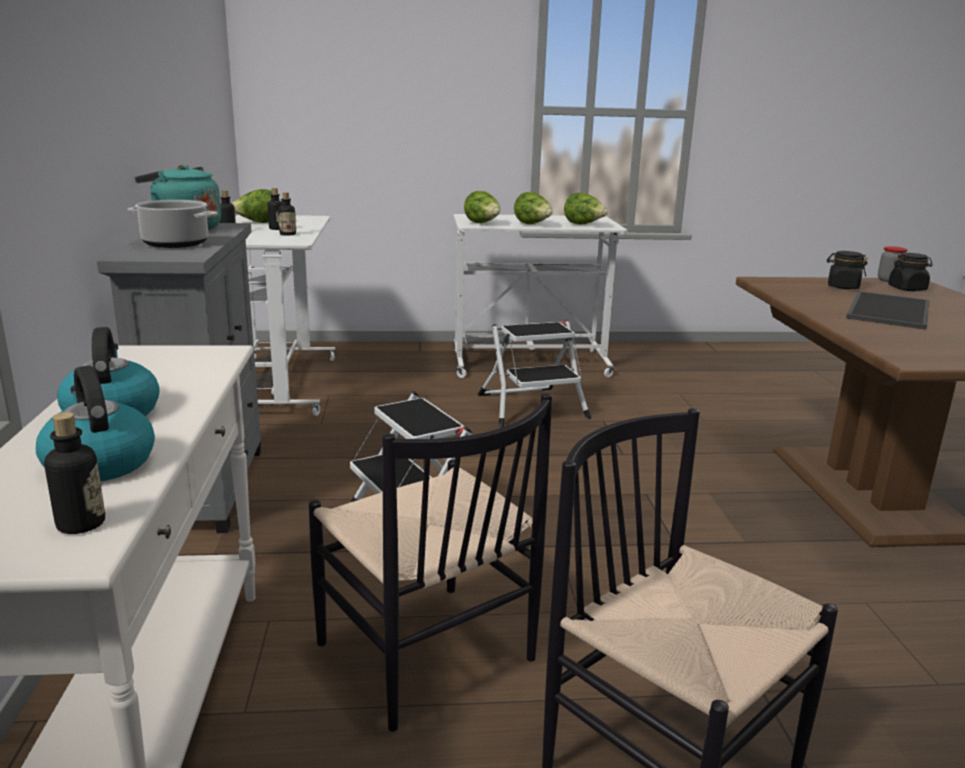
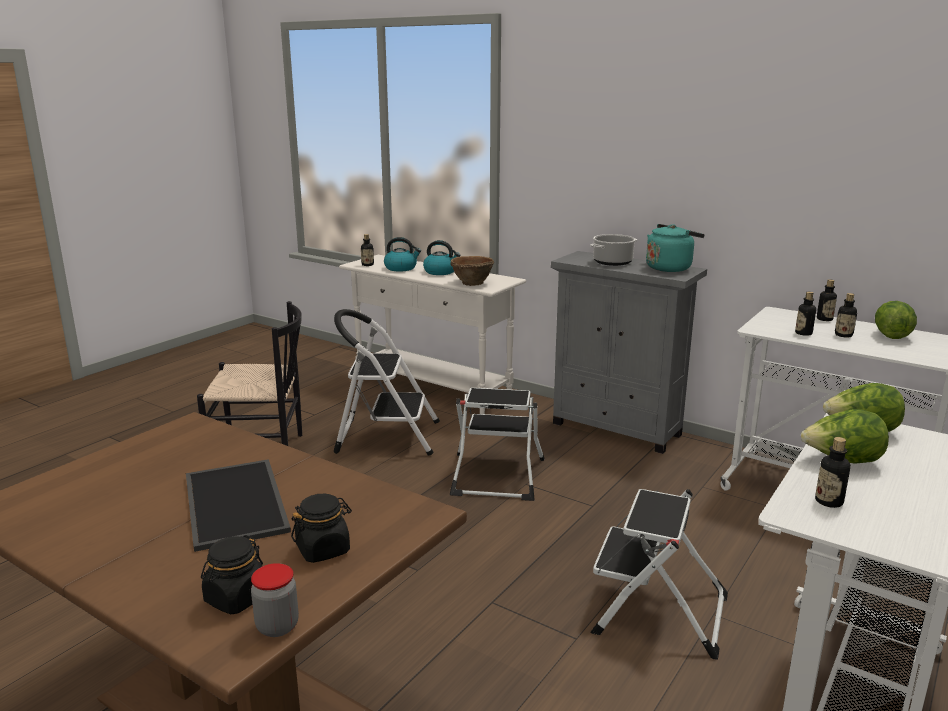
camera: 130 degrees right, 0 degrees up
(198, 367) = (471, 283): none -> brown bowl
(430, 658) = (384, 437): black chair -> step ladder
(584, 225) = (829, 501): lettuce -> bottle

